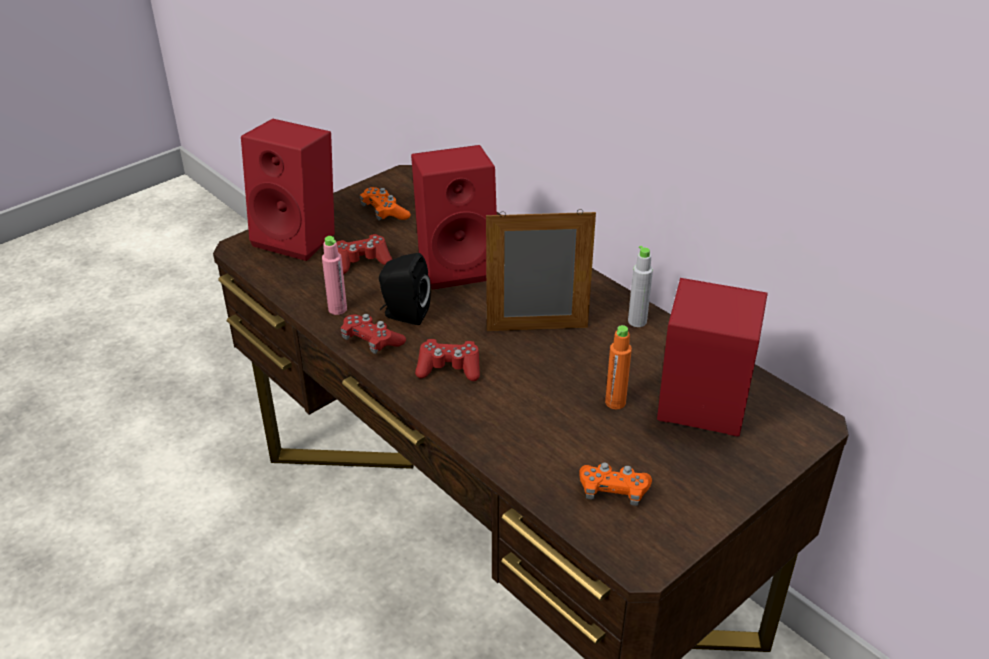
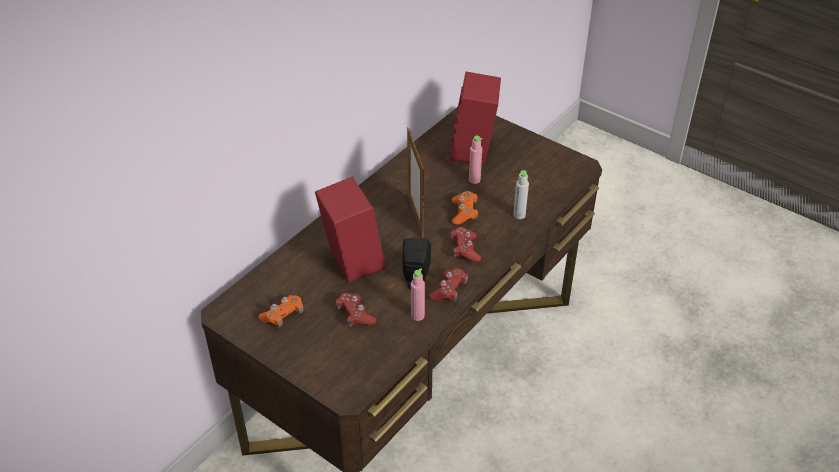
camera: 100 degrees left, 5 degrees up
(299, 237) = (327, 361): red speaker -> none
(613, 491) = (542, 177): orange game controller -> orange game controller (464, 213)
(615, 402) = (474, 180): orange bottle -> pink bottle
(637, 321) = (397, 175): grey bottle -> grey bottle (519, 215)

